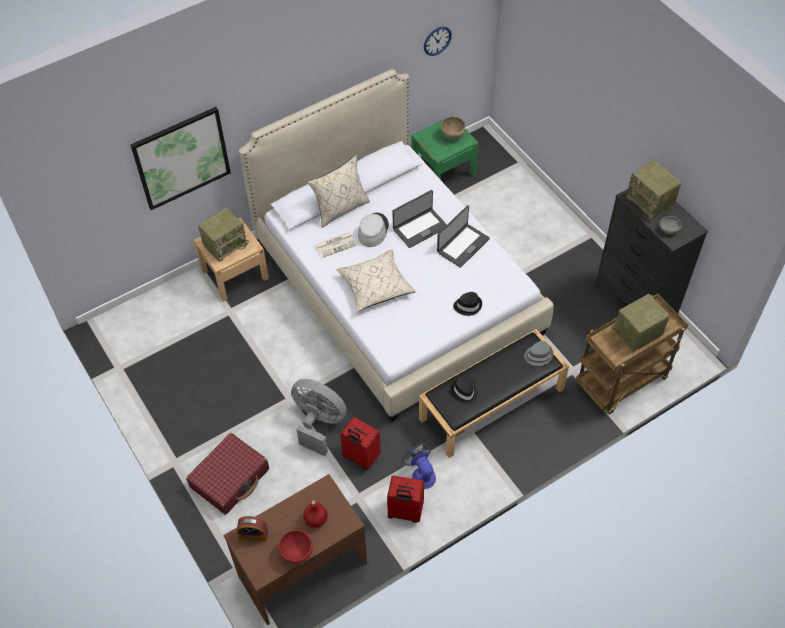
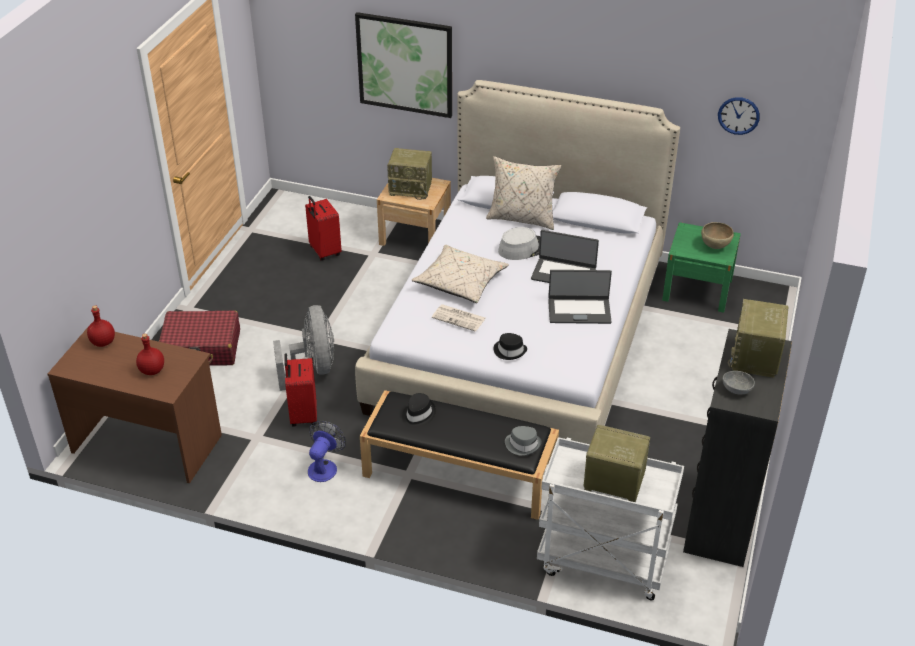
camera: 50 degrees right, 15 degrees down
(253, 535) = (103, 342): alarm clock -> red bottle
(296, 553) = (106, 377): red bowl -> none
(336, 244) = (478, 236): newspaper -> newspaper (459, 318)
(405, 512) = (270, 478): red suitcase -> red suitcase (324, 252)
(621, 382) = (601, 563): brown cart -> white cart

